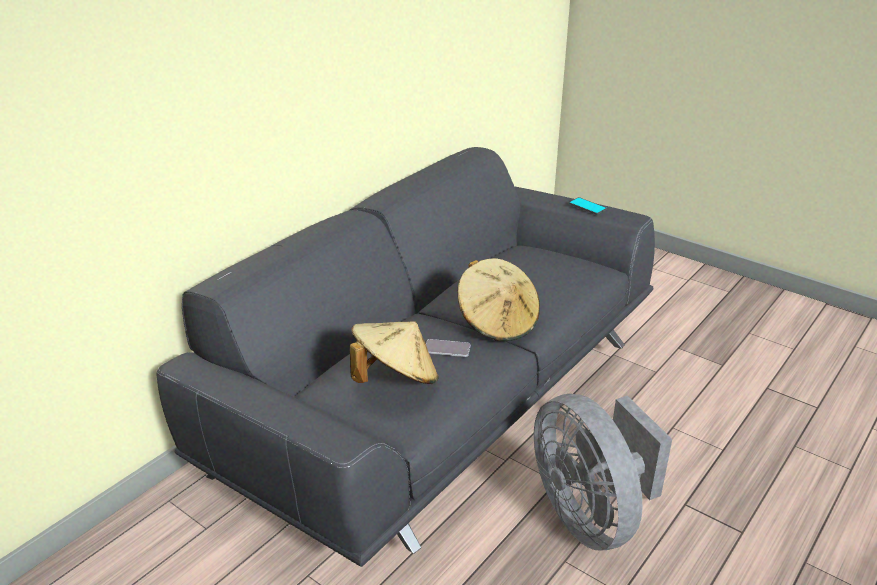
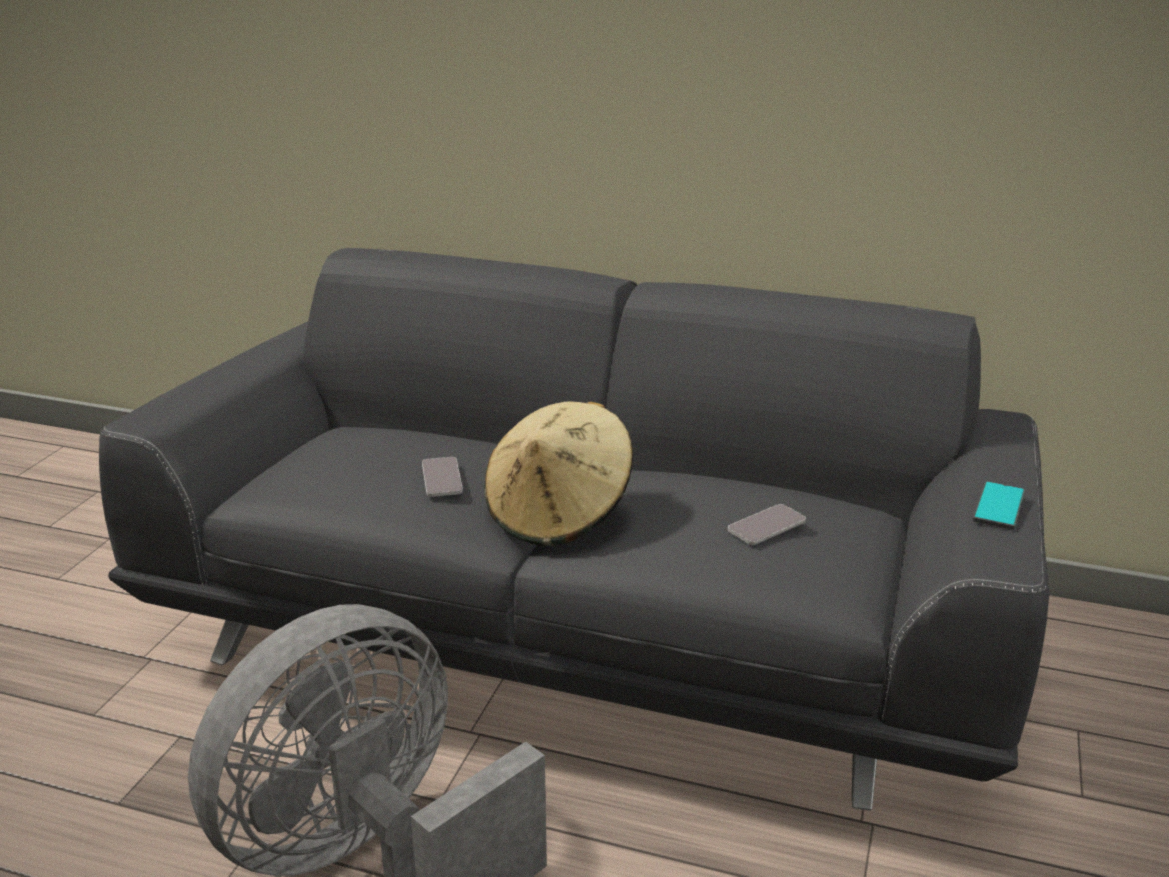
camera: 70 degrees right, 5 degrees down
(395, 378) = (349, 454): beige hat -> none
(547, 267) = (766, 526): none -> phone

